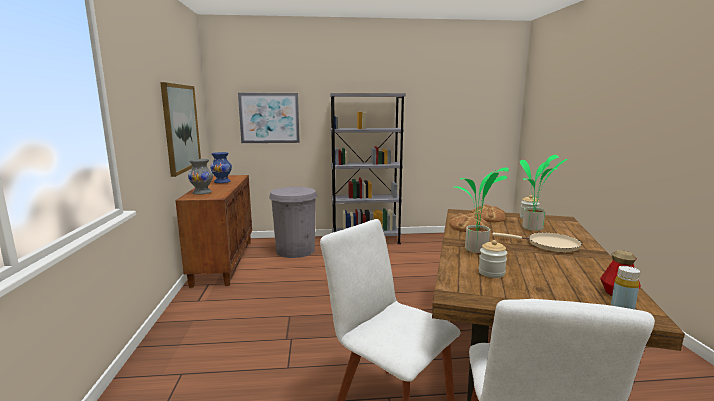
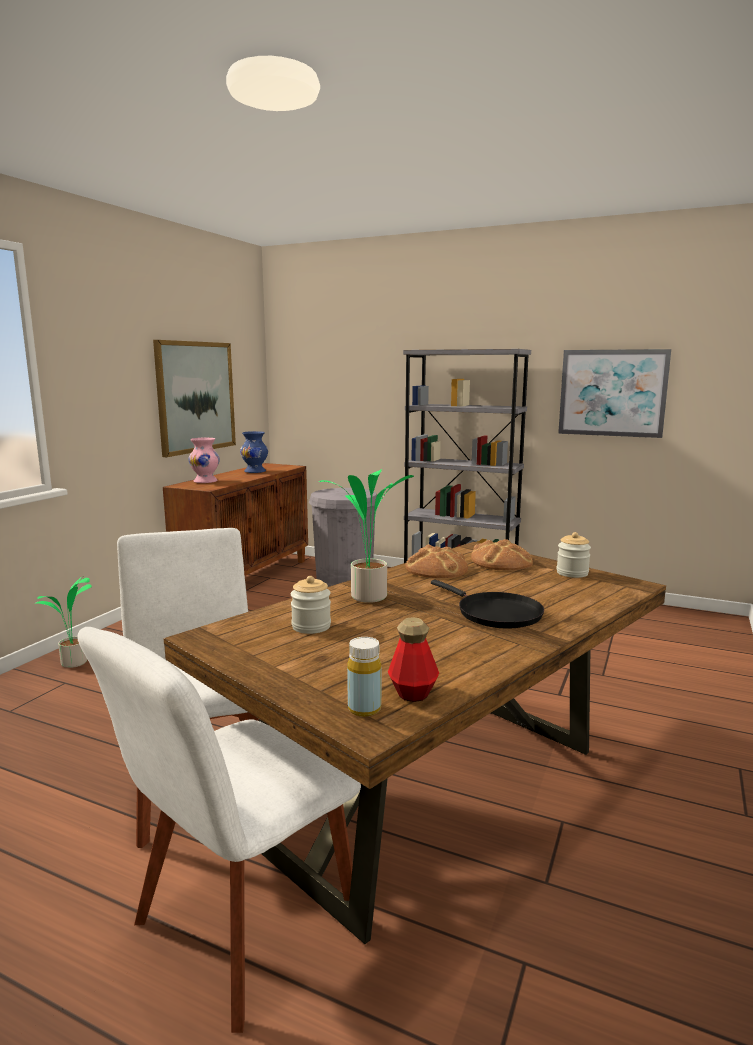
camera: 30 degrees right, 0 degrees up
(201, 193) = (205, 481): grey vase -> pink vase
(269, 118) = (340, 386): picture -> picture (612, 393)
(534, 228) = (537, 588): potted plant -> potted plant (74, 663)
(549, 245) = (495, 613): beige frying pan -> black frying pan

